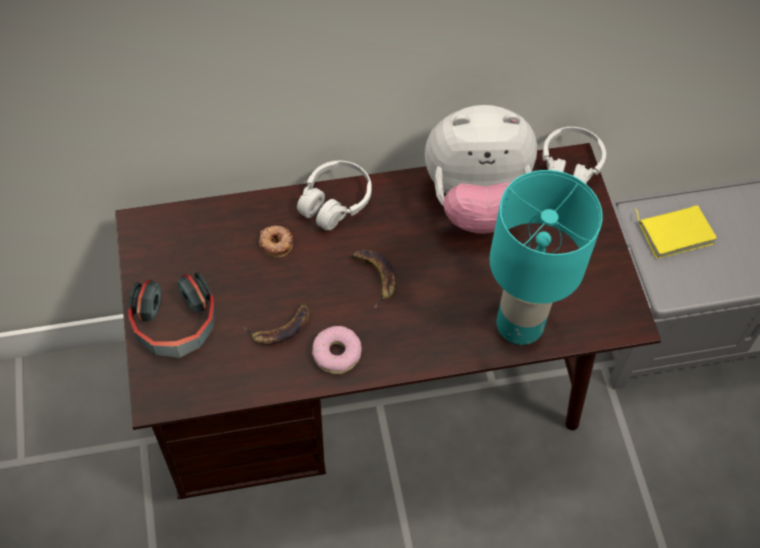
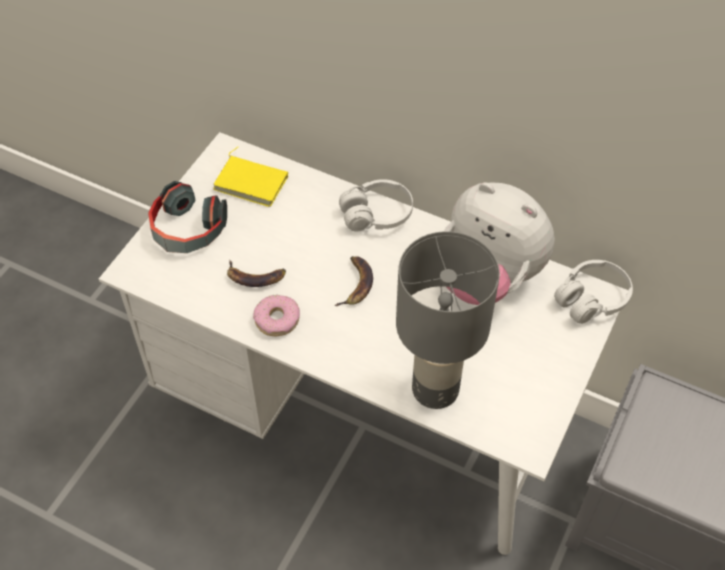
camera: 40 degrees right, 5 degrees down
(276, 243) = (307, 217): donut -> none
(375, 398) = (363, 420): brown desk -> white desk
(518, 325) = (434, 388): turquoise table lamp -> grey table lamp
(675, 232) = (678, 425): yellow book -> yellow book (252, 182)

